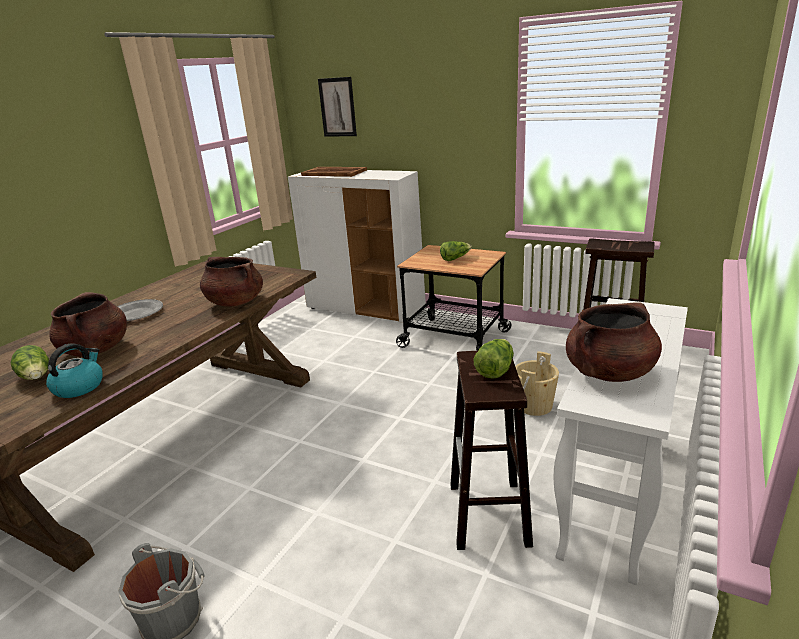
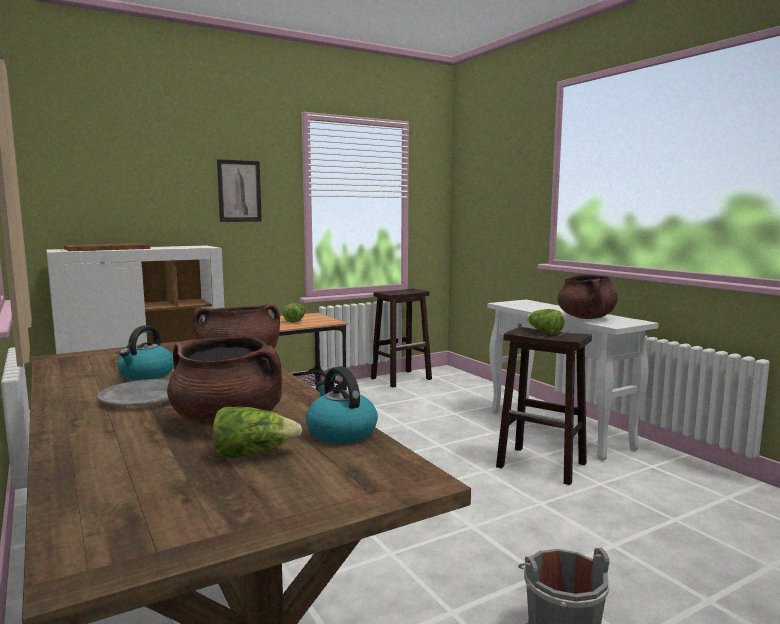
camera: 60 degrees left, 15 degrees down
(186, 295) = (146, 375): none -> kettle
(337, 107) = (90, 173): picture -> picture (239, 191)
(534, 406) = (437, 417): beige bucket -> none

